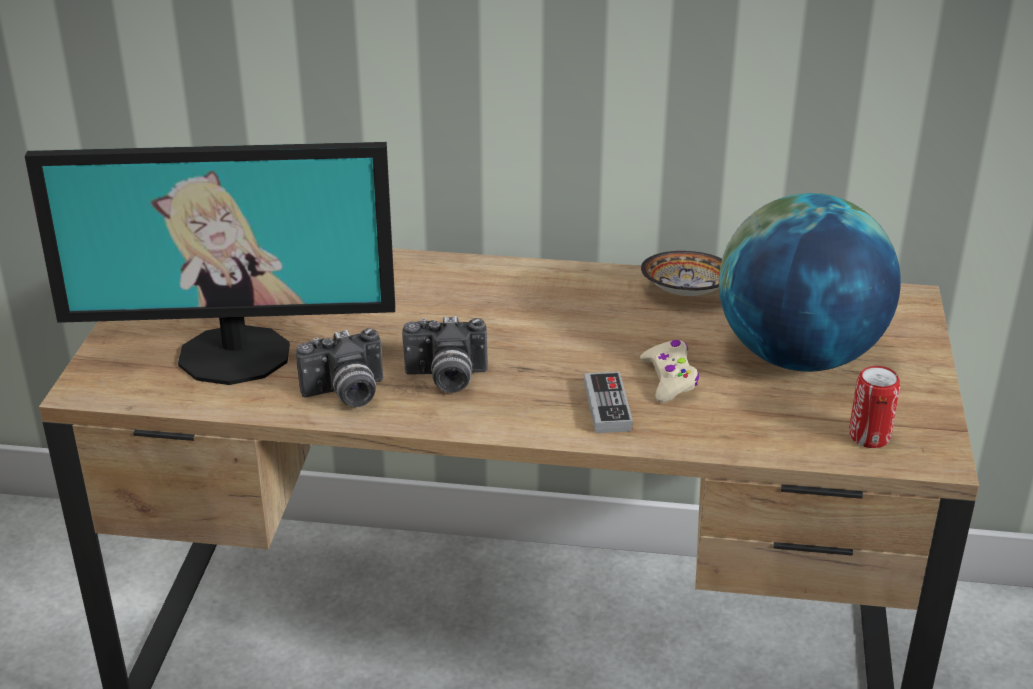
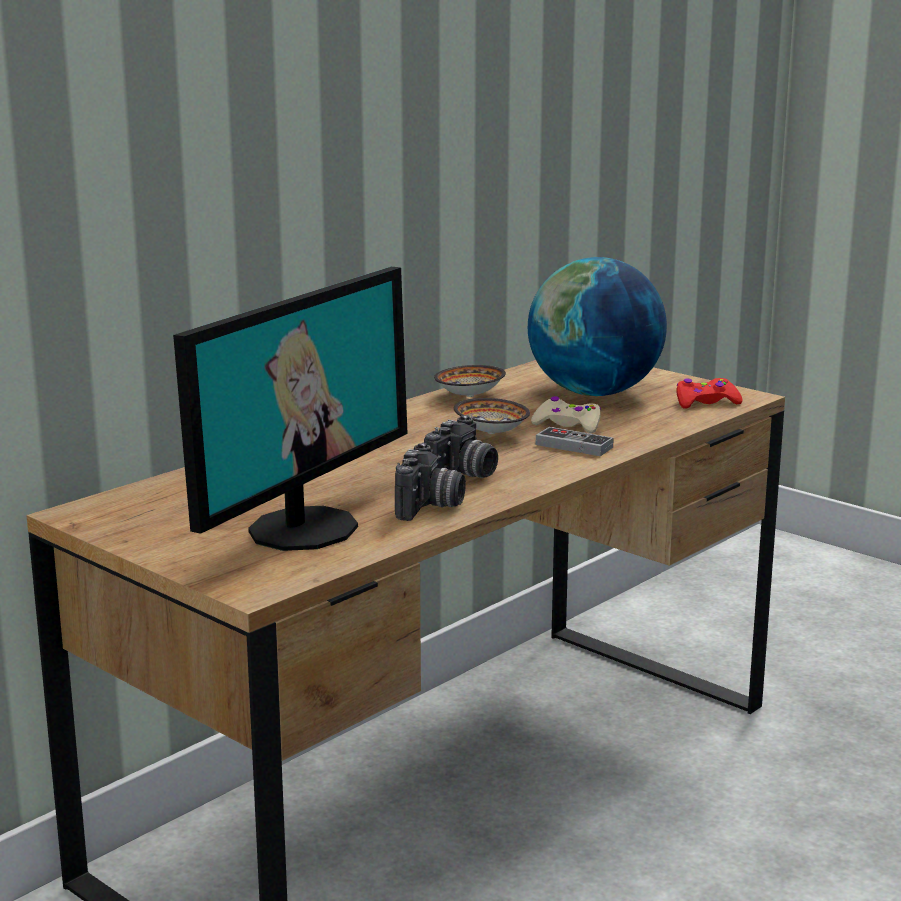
camera: 55 degrees left, 15 degrees down
(591, 345) = (491, 432): none -> bowl
(869, 437) = (705, 402): can -> red game controller

